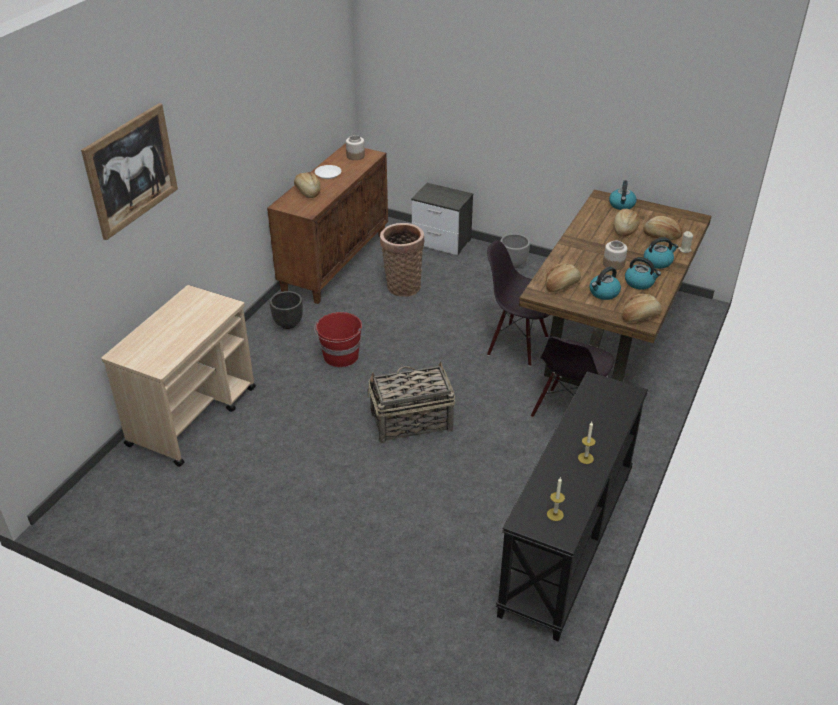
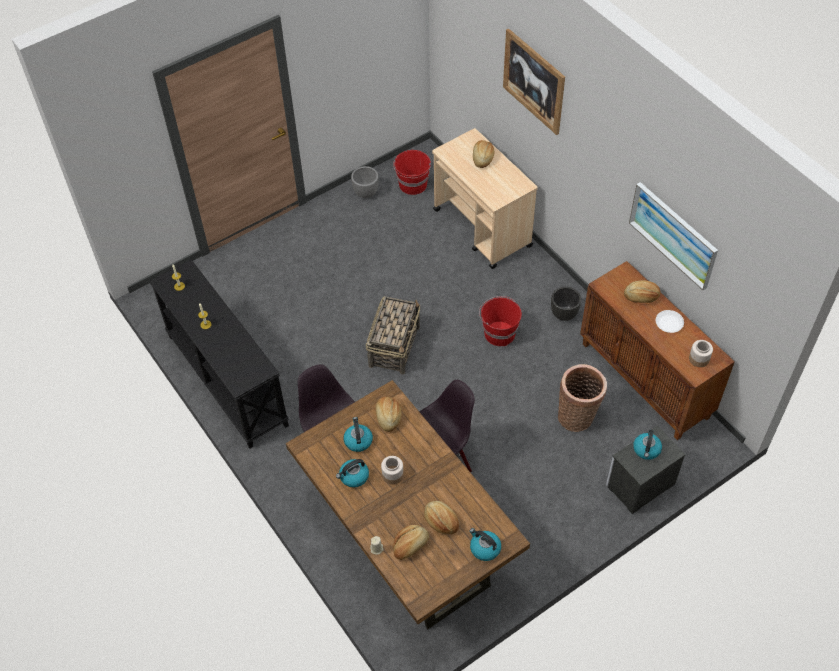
camera: 120 degrees right, 15 degrees up
(140, 504) = (413, 185): none -> red bucket
(283, 109) = (673, 234): none -> picture
(513, 264) = (565, 528): grey planter -> grey planter (366, 193)
(640, 316) = (312, 447): bread -> bread (482, 158)
(658, 262) = (373, 512): kettle -> kettle (646, 450)

